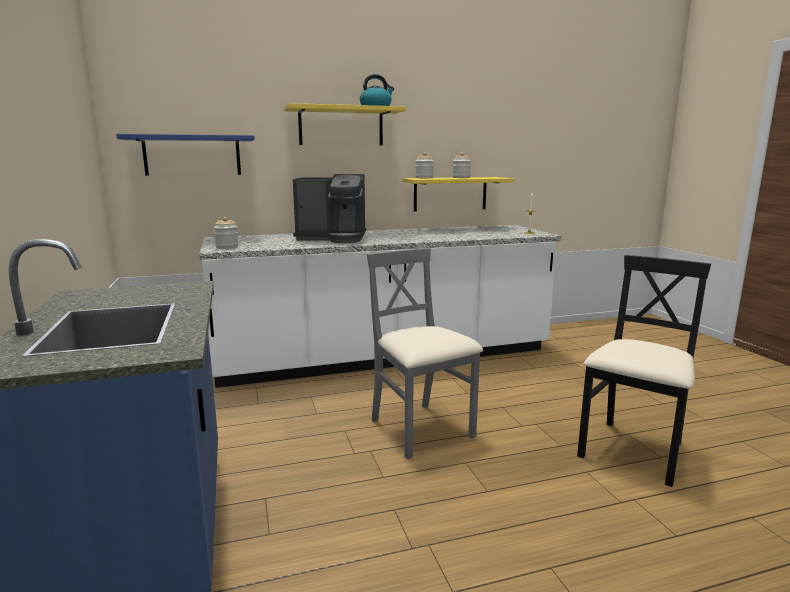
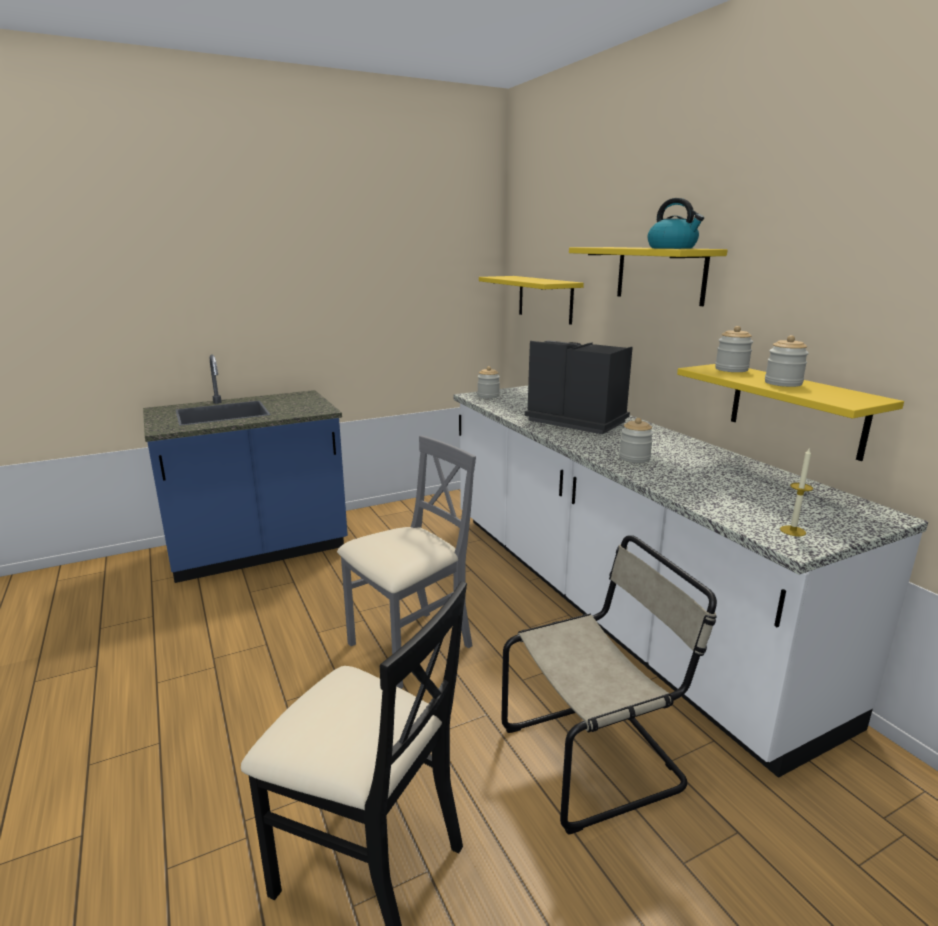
camera: 80 degrees right, 5 degrees up
(192, 155) = (545, 299): blue shelf -> yellow shelf
(333, 238) = (575, 420): coffee machine -> coffee machine turned 135 degrees clockwise
(424, 237) = (634, 458): none -> jar
(534, 382) = (597, 757): none -> beige chair

